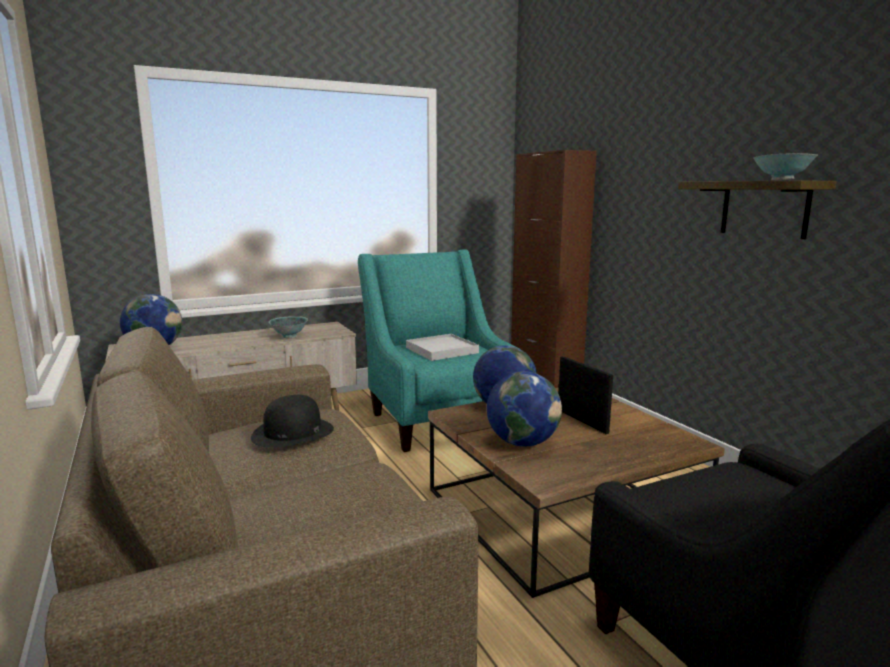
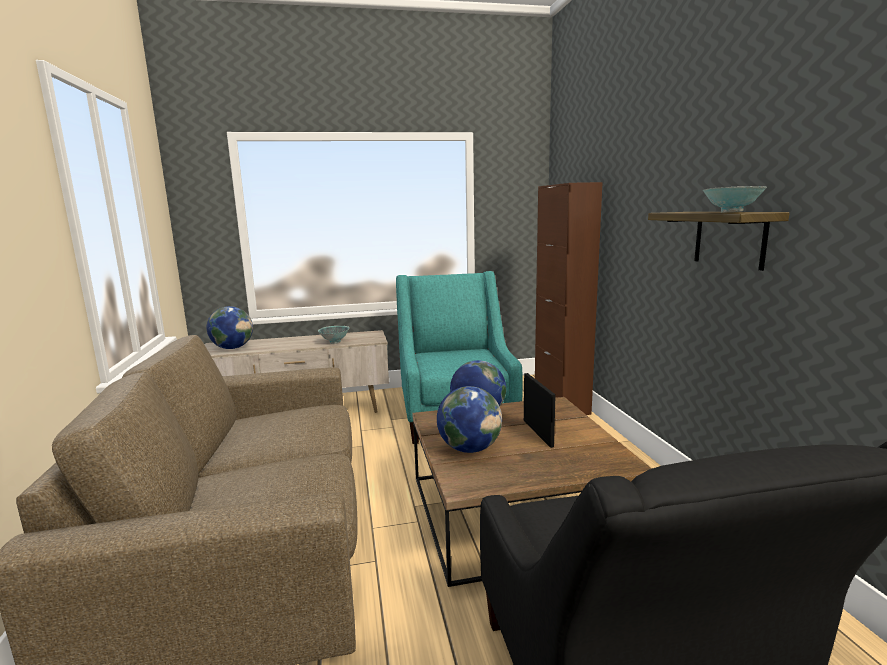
camera: 15 degrees right, 0 degrees up
(292, 433) = (289, 423): black hat -> none
(441, 350) = (455, 359): white tray -> none

